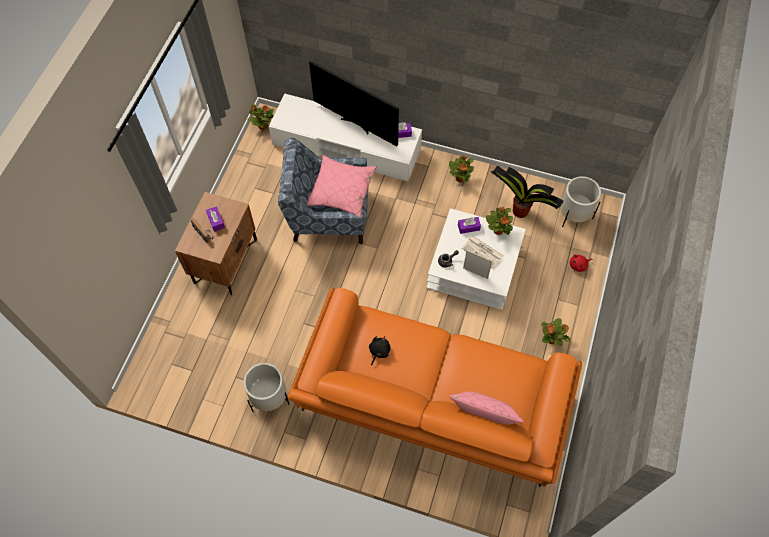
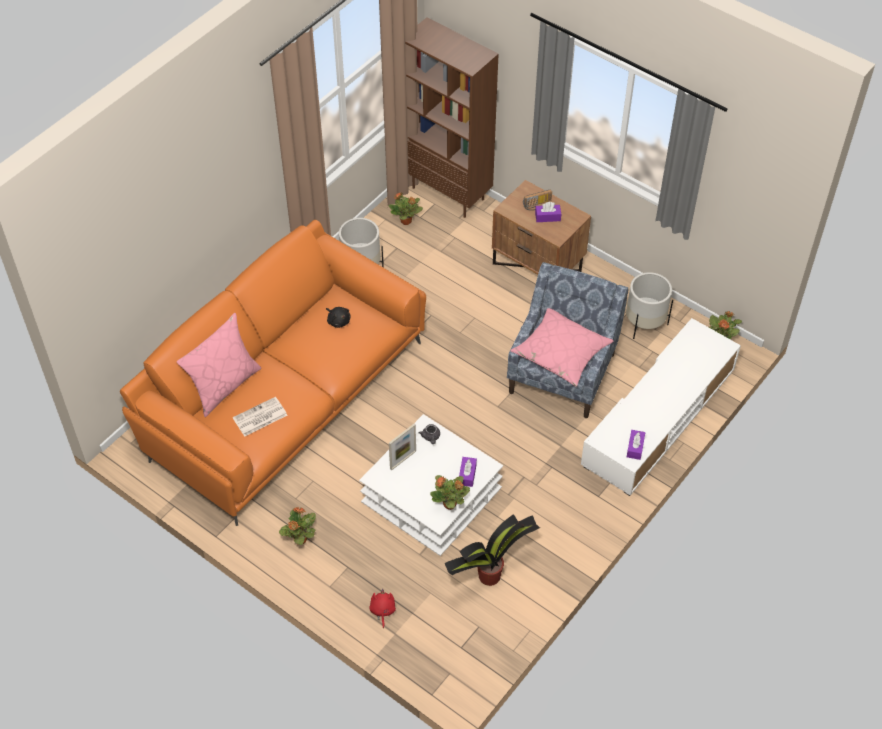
camera: 110 degrees right, 10 degrees down
(155, 356) = (449, 193): none -> brown bookcase
(356, 124) = (665, 404): television -> none
(460, 178) = (566, 525): potted plant -> potted plant (406, 221)
(483, 252) = (427, 477): newspaper -> newspaper (259, 417)
(574, 215) = (458, 637): white planter -> white planter (644, 323)

